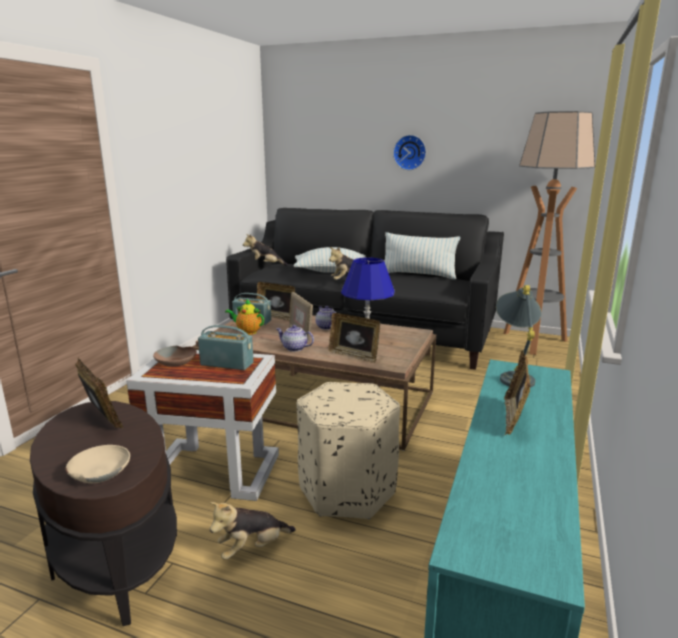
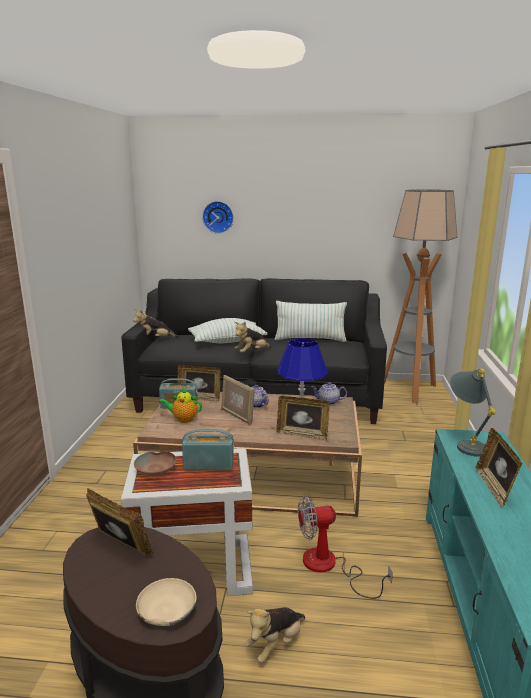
camera: 15 degrees left, 0 degrees up
(294, 348) = (242, 433): teapot -> teapot (328, 402)
(347, 491) = (329, 567): beige ottoman -> fan
(410, 152) = (287, 222): wall clock -> wall clock (218, 217)

